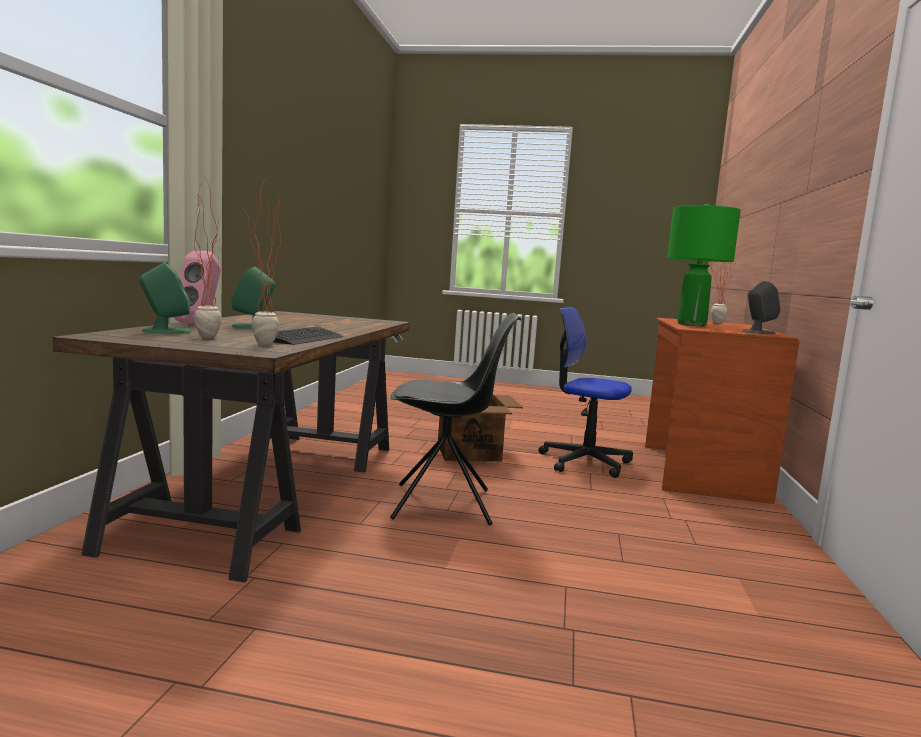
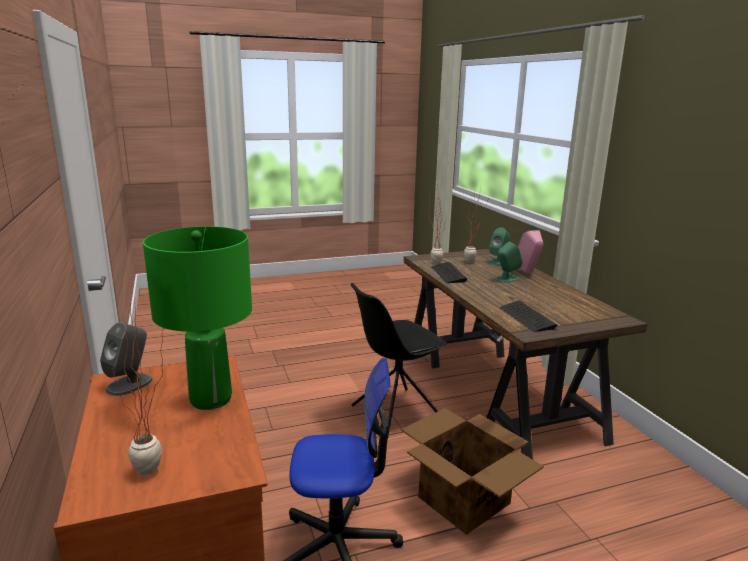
camera: 150 degrees right, 10 degrees up
(358, 322) = (527, 317): none -> keyboard

